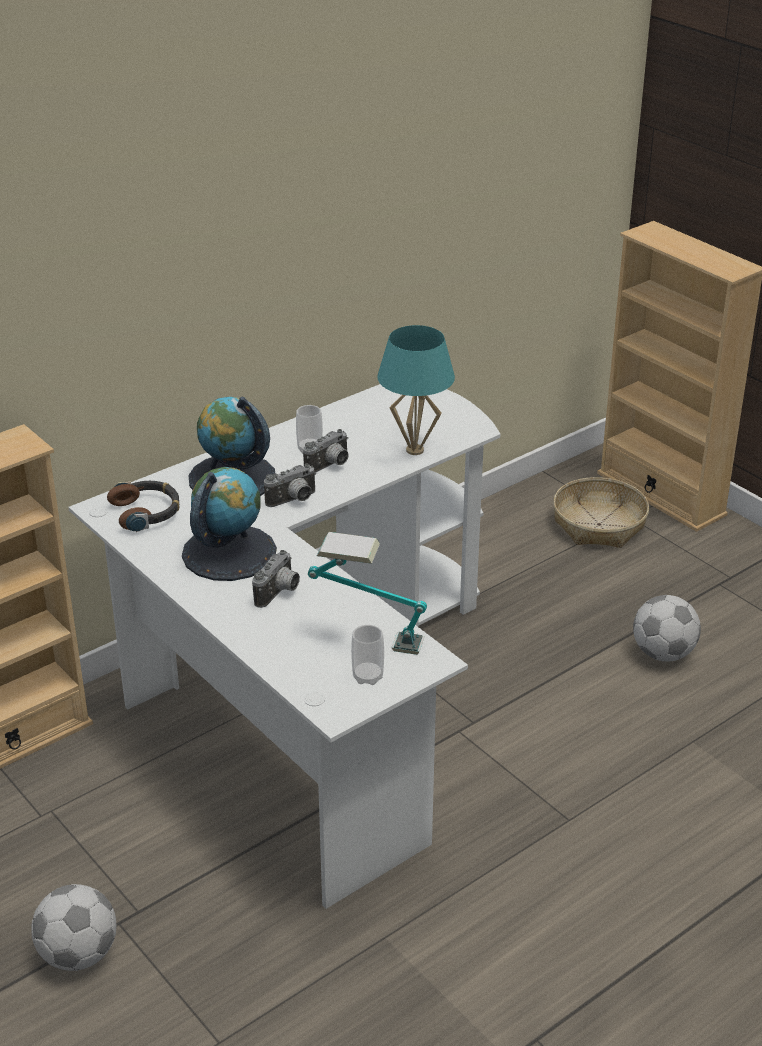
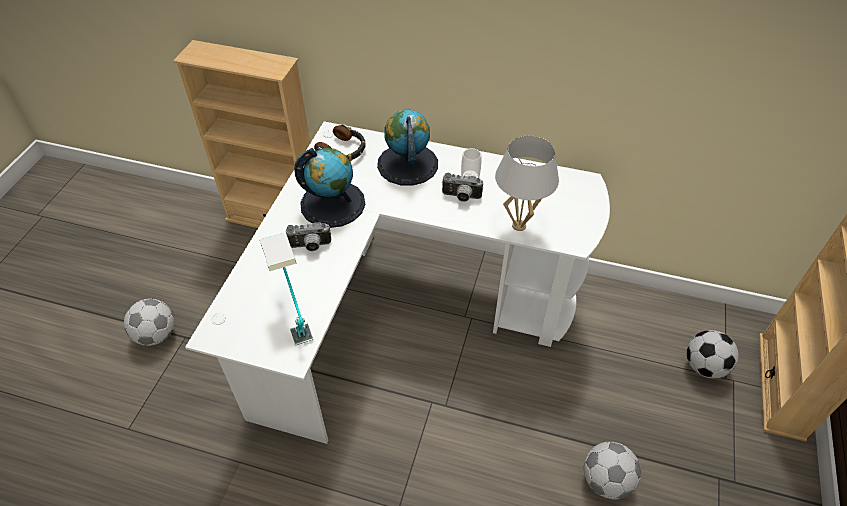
camera: 55 degrees right, 15 degrees up
(294, 501) = (409, 202): camera -> none
(367, 677) = (255, 332): cup -> none
(415, 450) = (519, 225): turquoise table lamp -> white table lamp
(598, 525) = (703, 366): basket -> football

